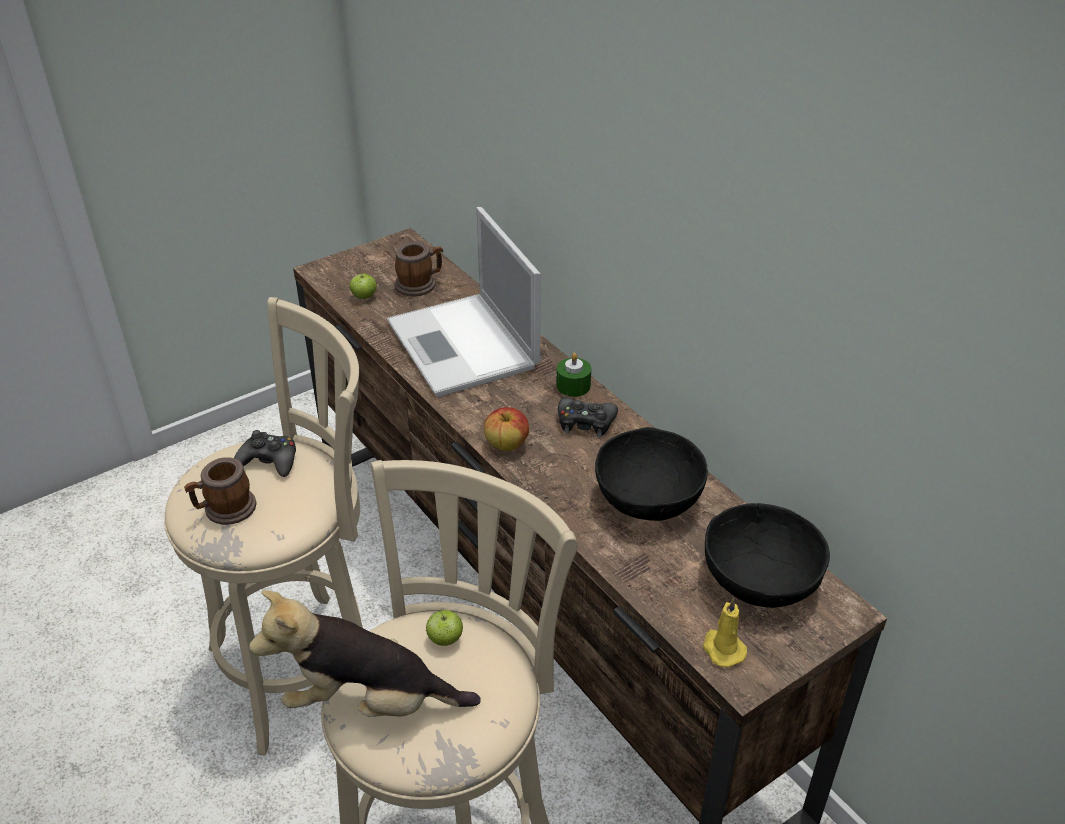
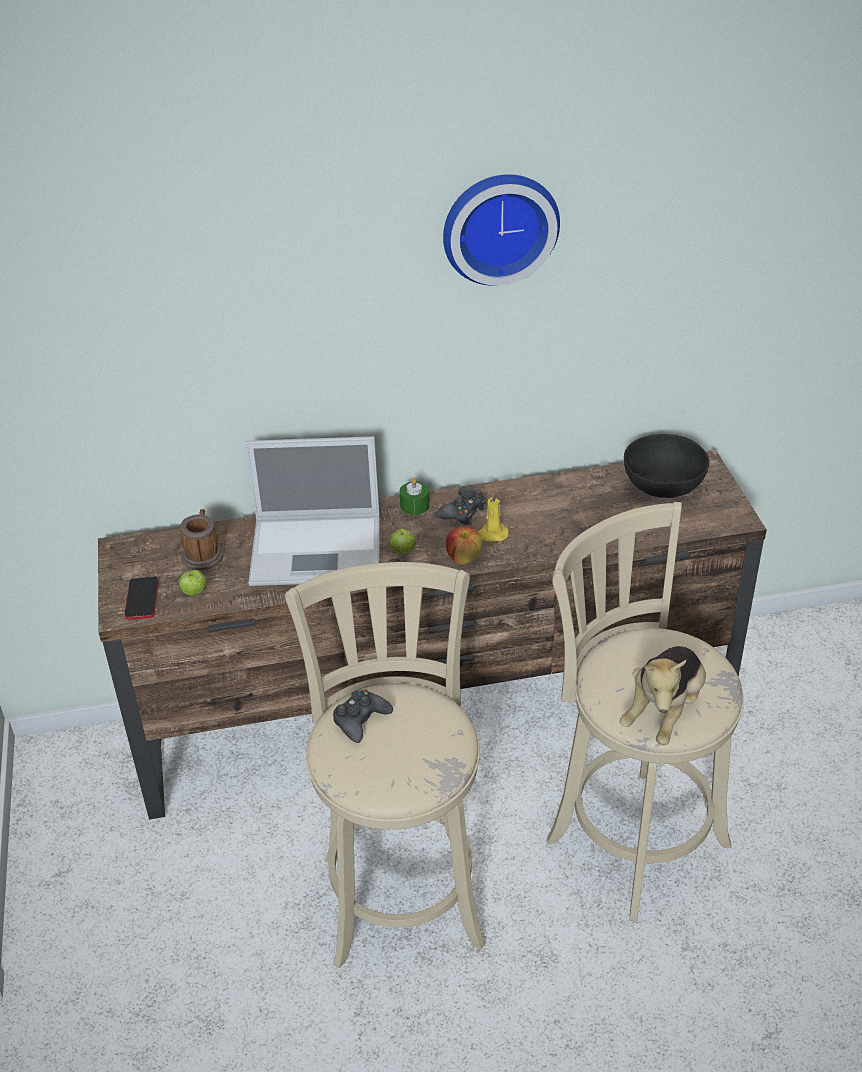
camera: 65 degrees left, 0 degrees up
(225, 510) = (409, 760): mug -> none
(342, 274) = (142, 599): none -> phone
(445, 639) = (622, 658): apple -> apple (403, 552)
(648, 498) = (562, 507): black bowl -> none
(708, 109) = (499, 226): none -> wall clock
(722, 648) = (712, 519): yellow candle -> yellow candle (491, 534)

